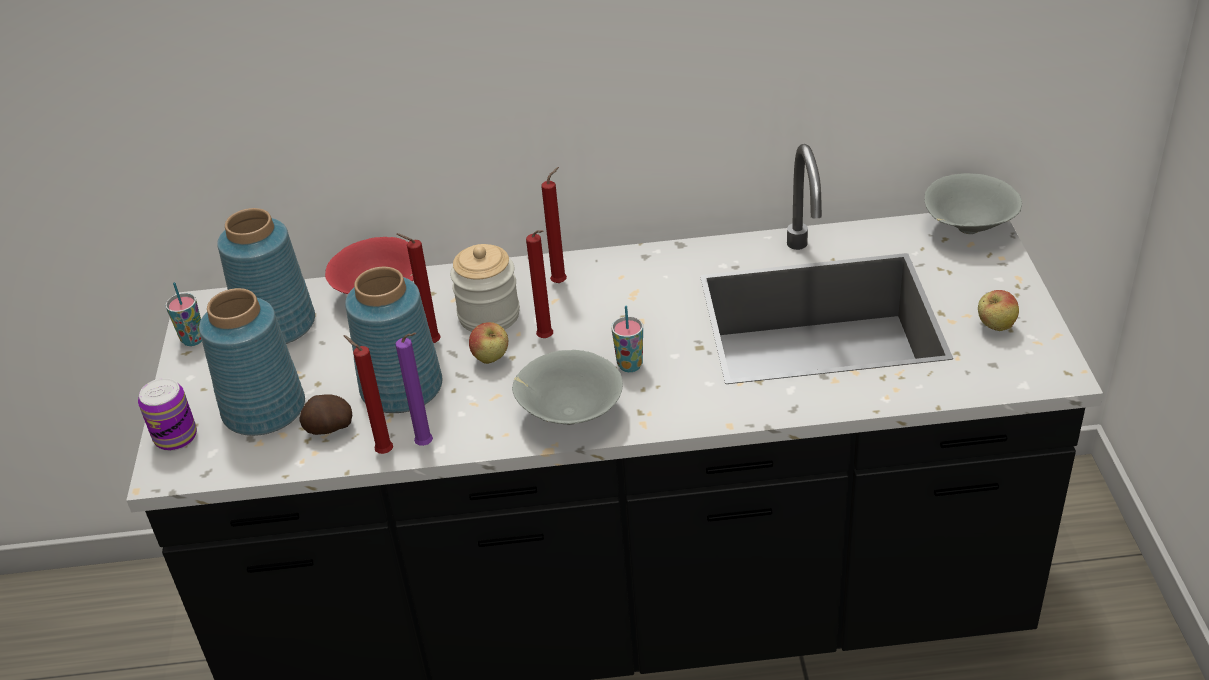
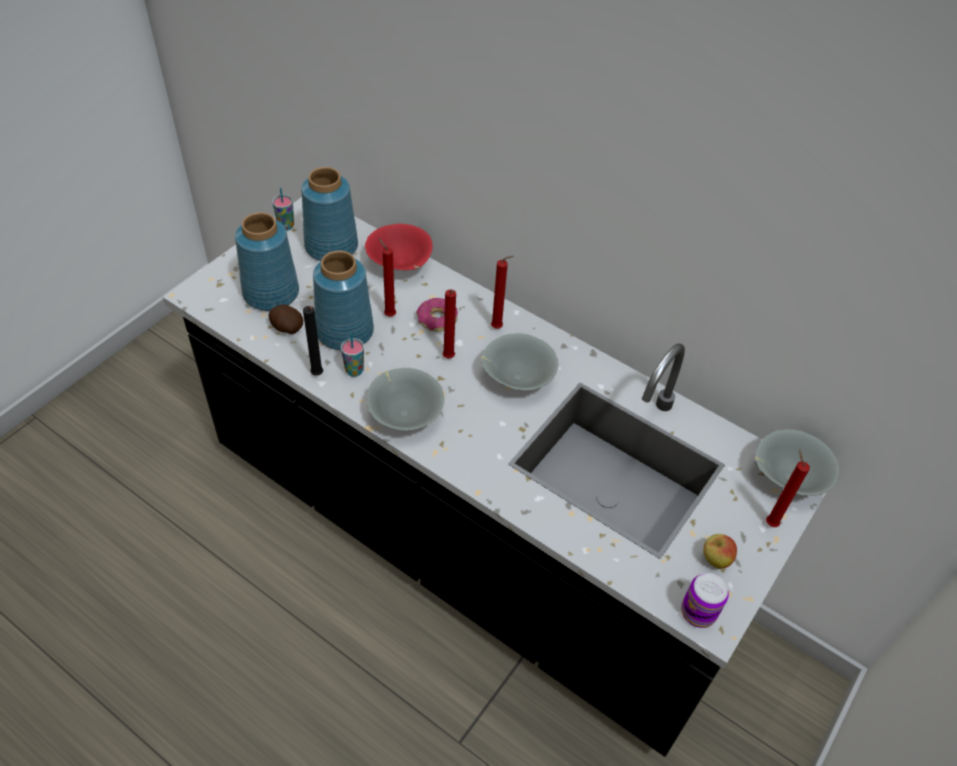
camera: 35 degrees right, 10 degrees up
(176, 437) = (218, 278): can -> can (698, 612)
(382, 452) = (294, 362): red candle -> red candle (770, 522)
(427, 445) = (318, 375): purple candle -> black candle
(489, 315) = (437, 320): jar -> donut
(491, 359) = (406, 348): apple -> none
(630, 365) = (471, 410): cup -> cup (354, 371)
(637, 311) = (516, 378): none -> grey bowl

